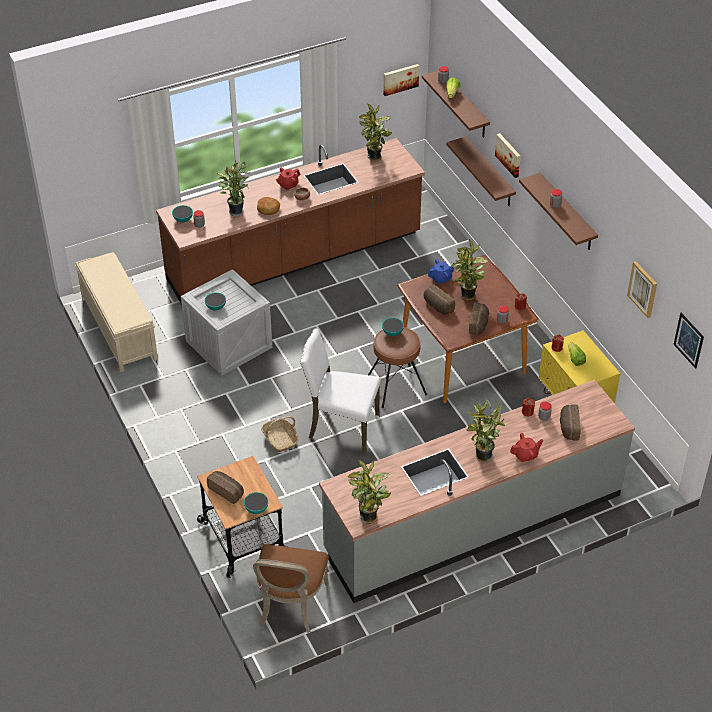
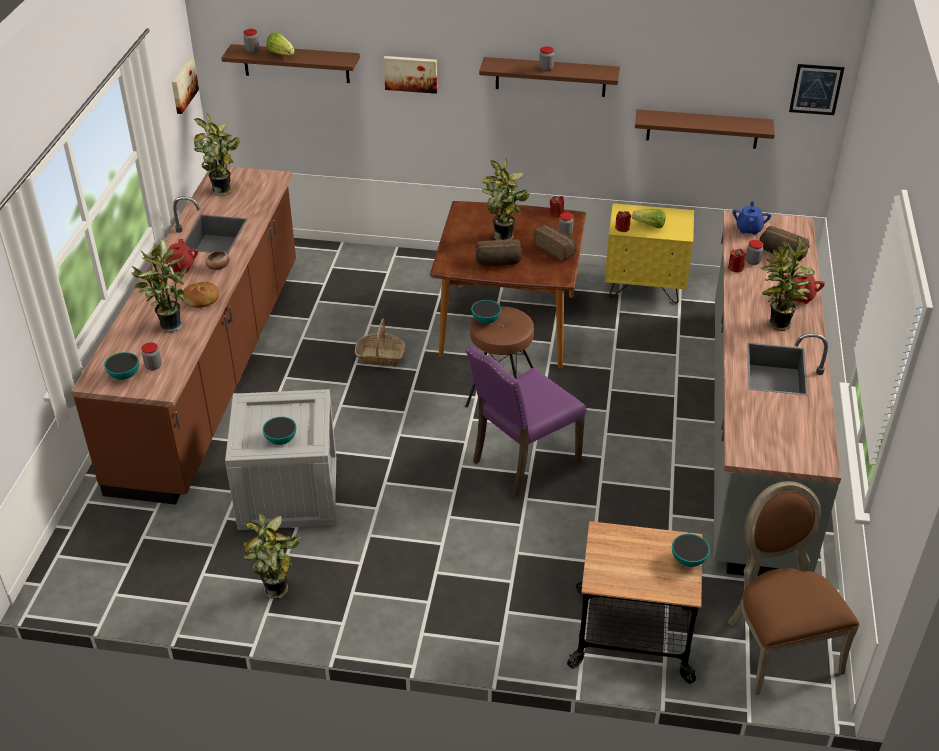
camera: 55 degrees left, 5 degrees down
(119, 328) = (137, 586): beige bench -> none
(227, 491) = (633, 574): bread -> none
(280, 439) = (495, 523): basket -> basket (380, 356)
(290, 606) = (777, 644): brown chair -> brown chair turned 150 degrees counterclockwise
(341, 426) = (523, 461): white chair -> purple chair
(369, 518) = (818, 450): potted plant -> potted plant (279, 590)
(441, 278) = (457, 241): blue teapot -> blue teapot (749, 229)
(489, 173) = (372, 123): brown shelf -> brown shelf (702, 129)
(643, 289) = (720, 80): picture -> none

